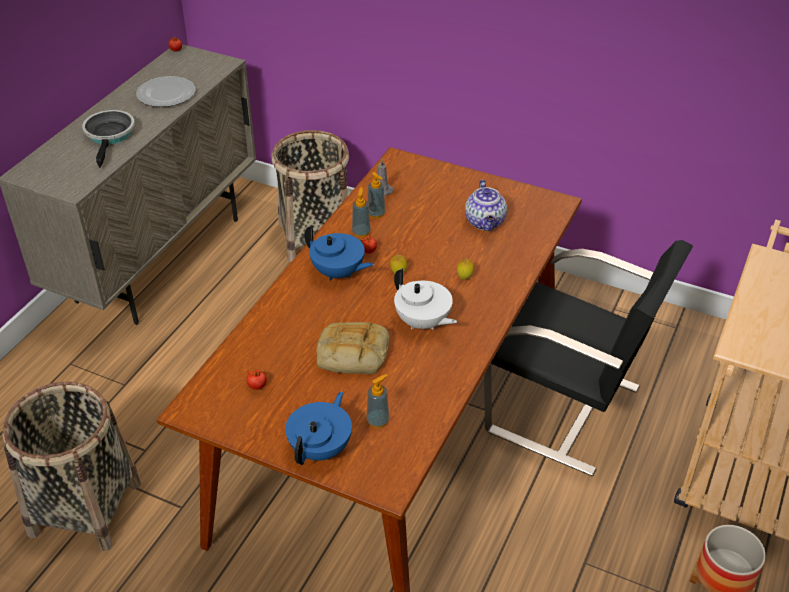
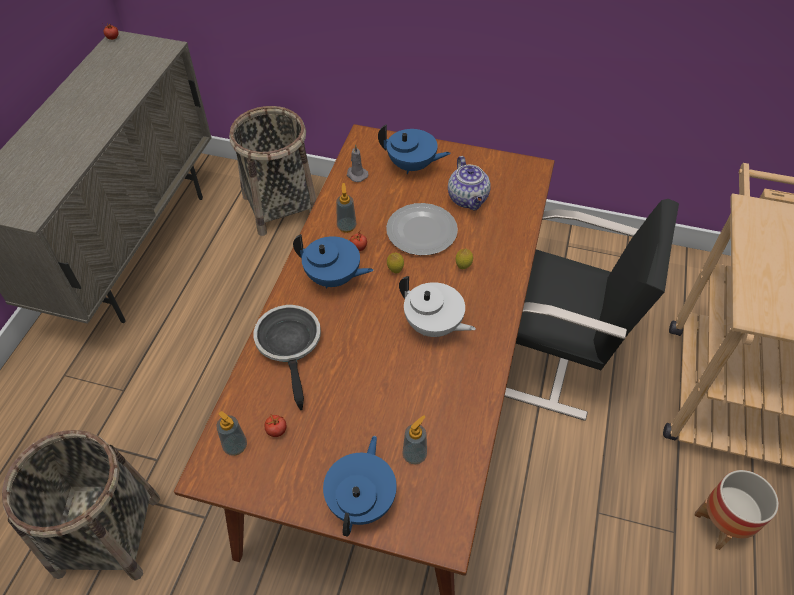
camera: 10 degrees left, 10 degrees up
(110, 136) = (60, 145): frying pan -> frying pan (290, 345)
(165, 94) = (111, 90): plate -> plate (420, 231)
(351, 354) = (368, 375): bread -> none
(376, 214) = (357, 203): soap dispenser -> soap dispenser (235, 446)
(437, 188) = (412, 166): none -> blue teapot

